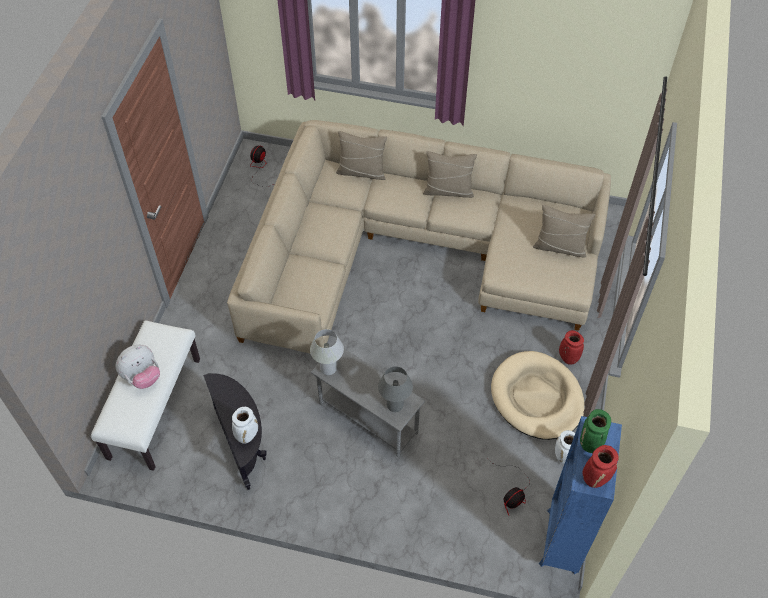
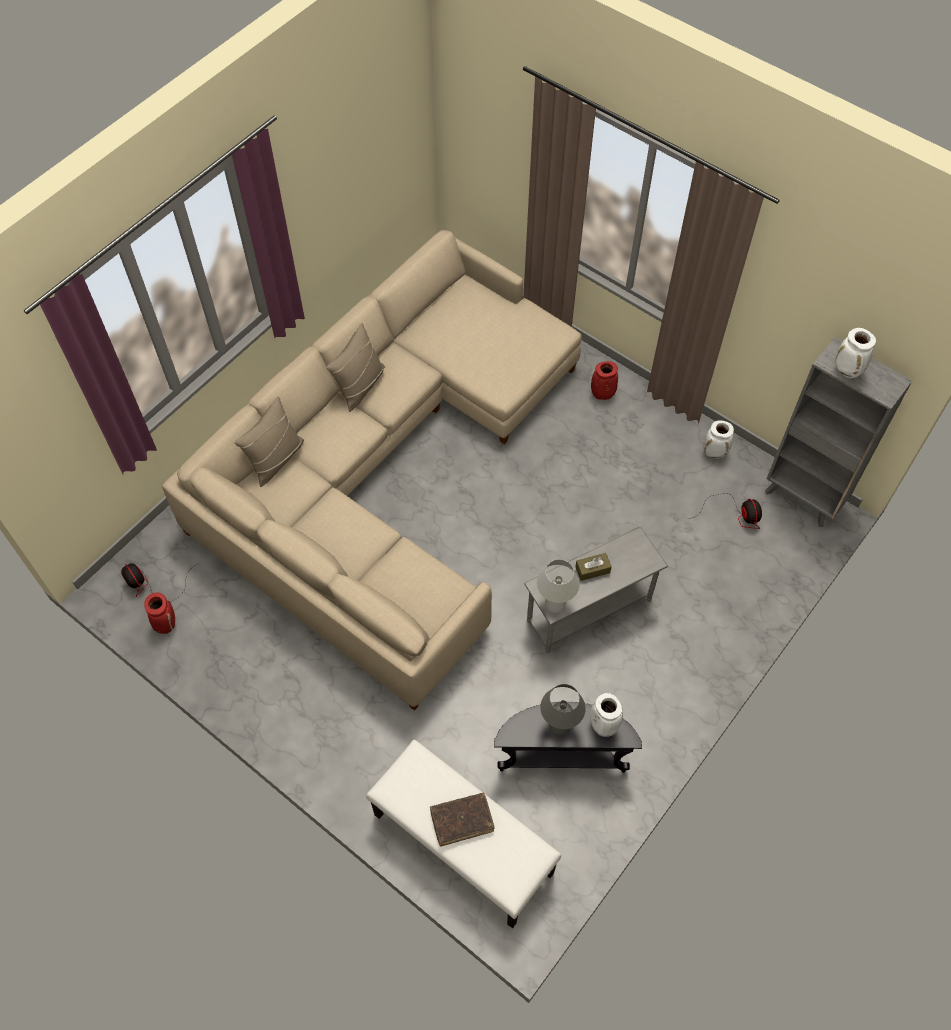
camera: 65 degrees left, 5 degrees up
(142, 377) = (462, 821): plush toy -> brown book
(369, 382) = (592, 570): none -> brown tissue box
(395, 405) = (634, 557): grey table lamp -> grey table lamp (559, 725)
(537, 398) = (636, 443): beige dog bed -> none
(560, 247) = (500, 321): beige pillow -> none
(561, 542) = (804, 498): blue bookcase -> grey bookcase
(590, 445) = (848, 371): green vase -> white vase
(595, 478) = (885, 384): red vase -> red vase (165, 624)

